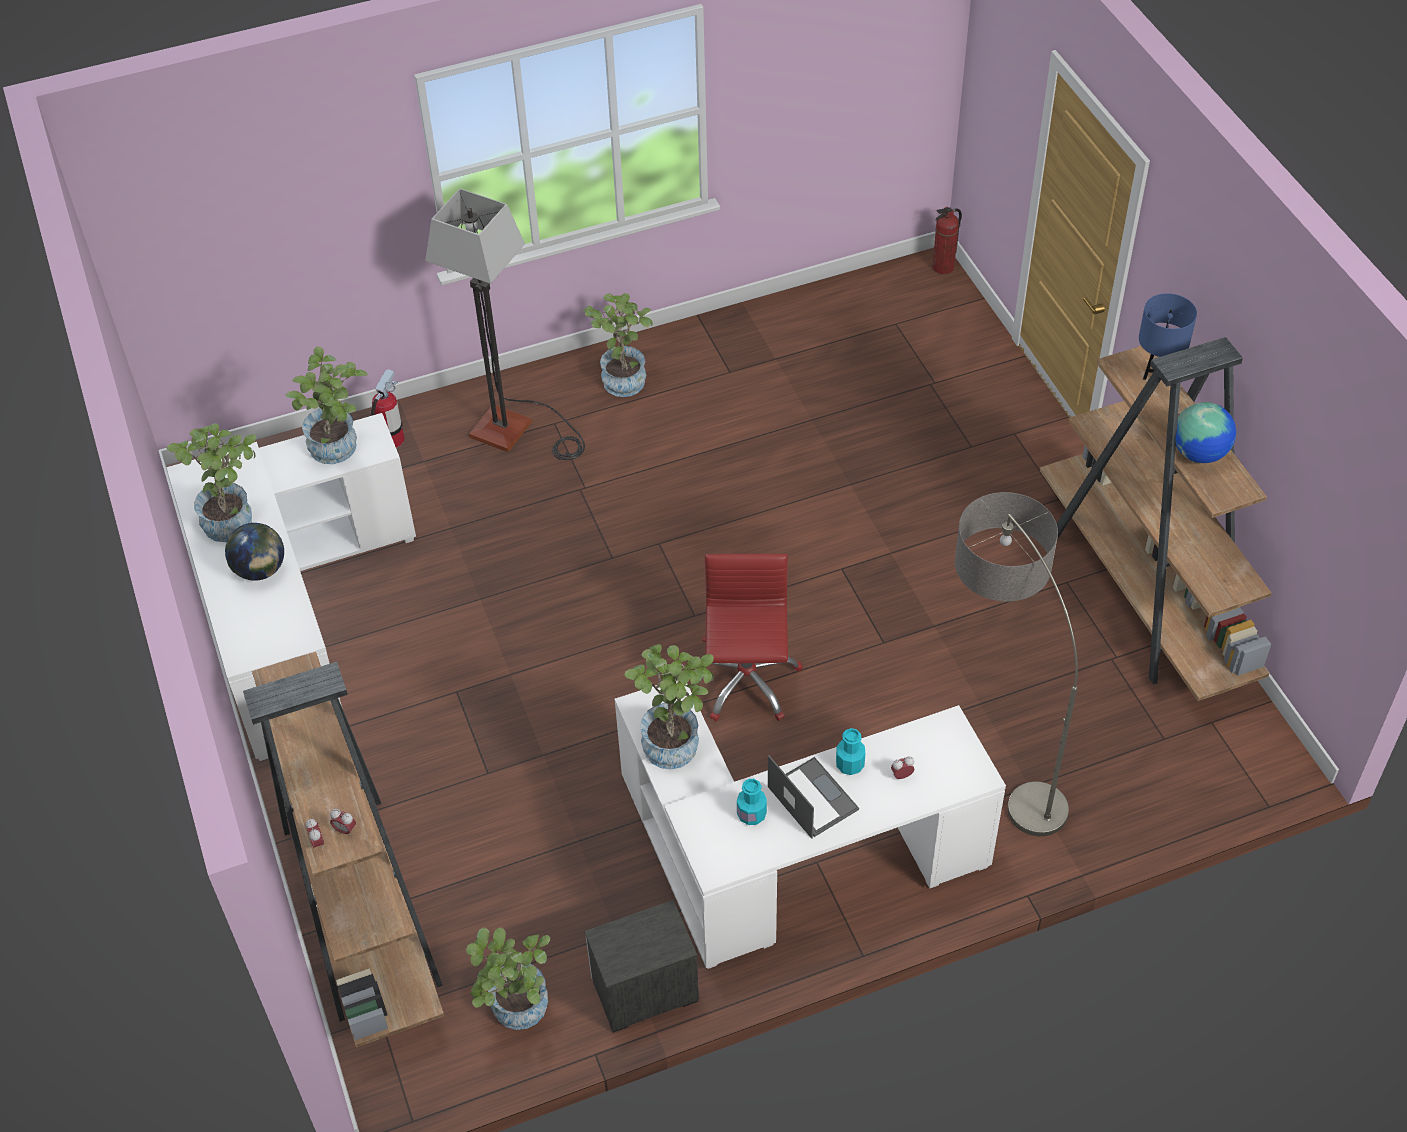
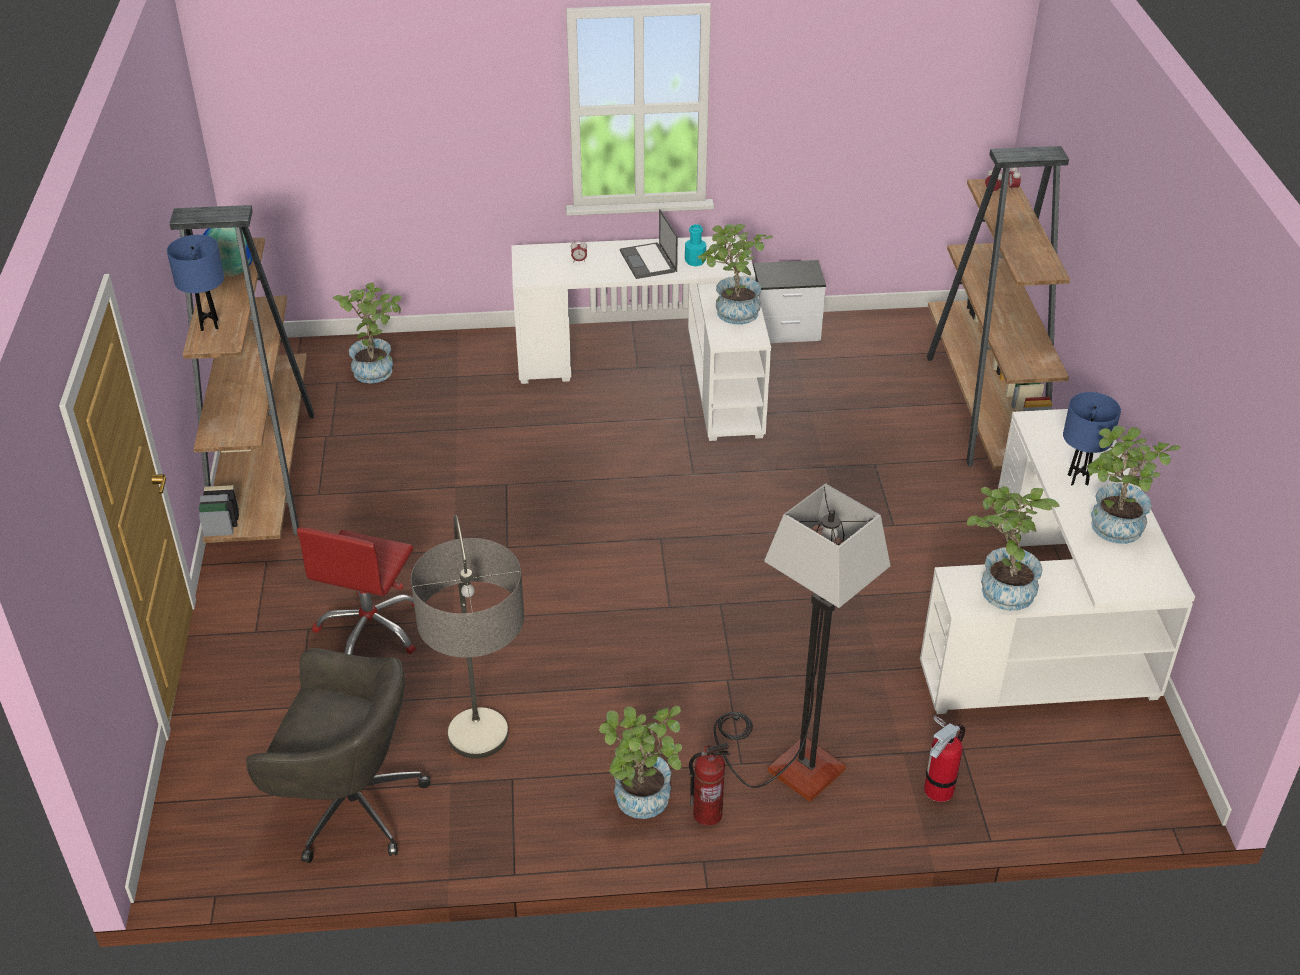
camera: 165 degrees left, 10 degrees down
(260, 570) = (1077, 479): globe -> blue table lamp
(517, 1013) = (876, 336): potted plant -> potted plant (377, 368)
(746, 682) = (637, 481): red office chair -> red office chair (371, 630)
(841, 327) = (349, 805): none -> grey office chair
(850, 764) = (612, 272): turquoise bottle -> none
(943, 267) = (166, 862): fire extinguisher -> fire extinguisher (707, 814)
(996, 757) = (468, 396): floor lamp -> floor lamp (487, 792)

